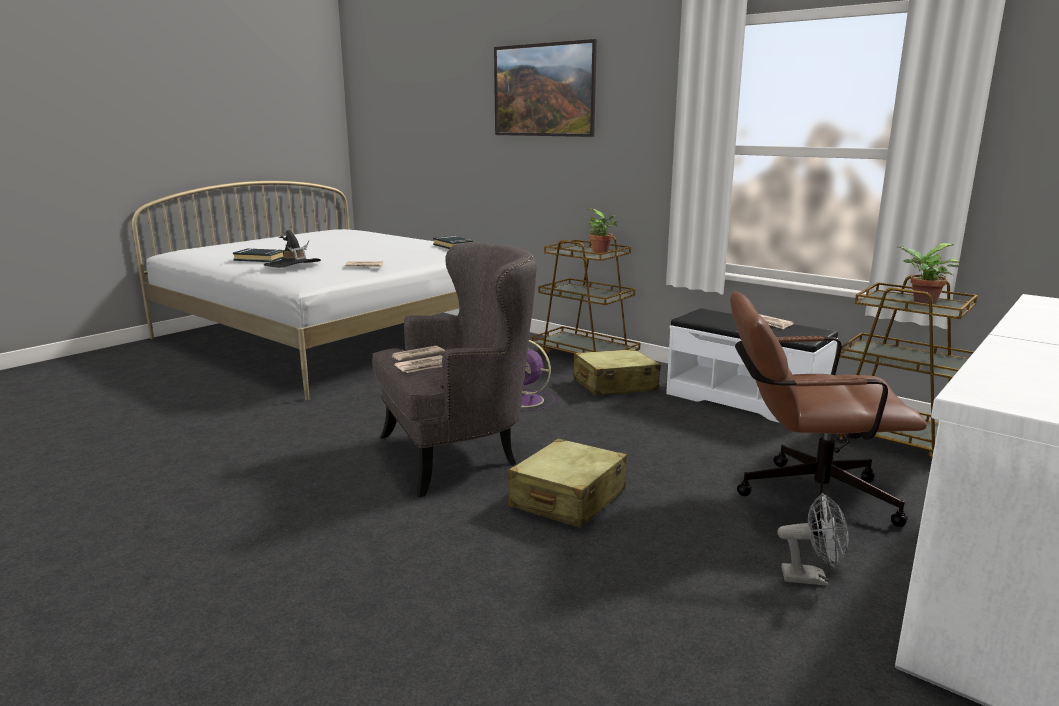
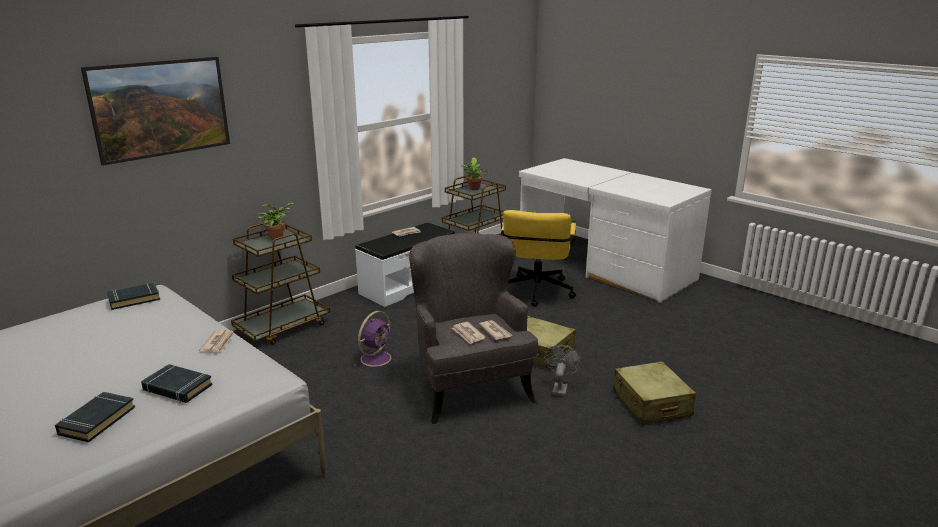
camera: 85 degrees left, 5 degrees up
(293, 265) = (177, 388): black hat -> black book
(614, 385) = (359, 322): beige suitcase -> beige suitcase (651, 403)
(803, 497) = (536, 294): brown office chair -> yellow office chair
(811, 578) = (606, 305): grey fan -> grey fan (560, 388)

